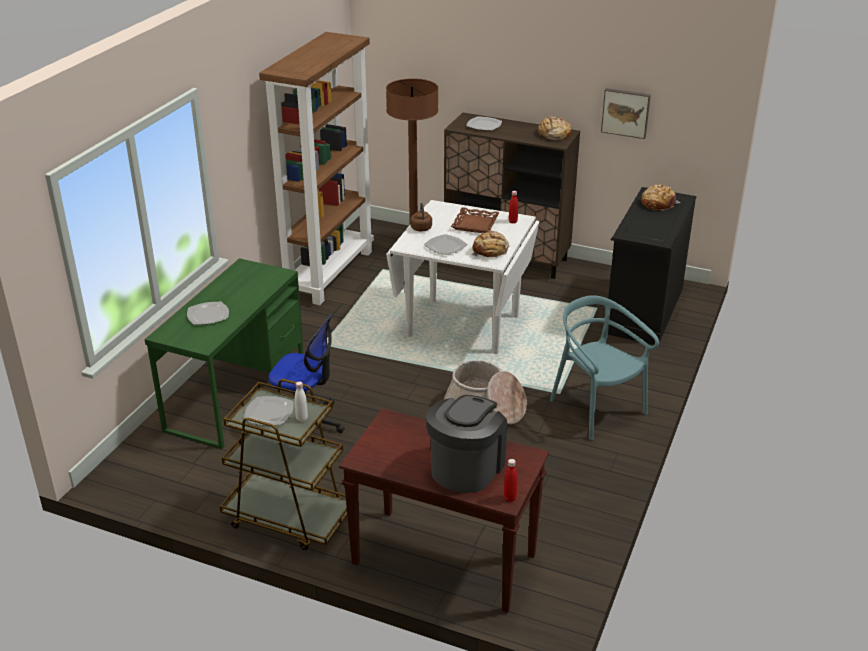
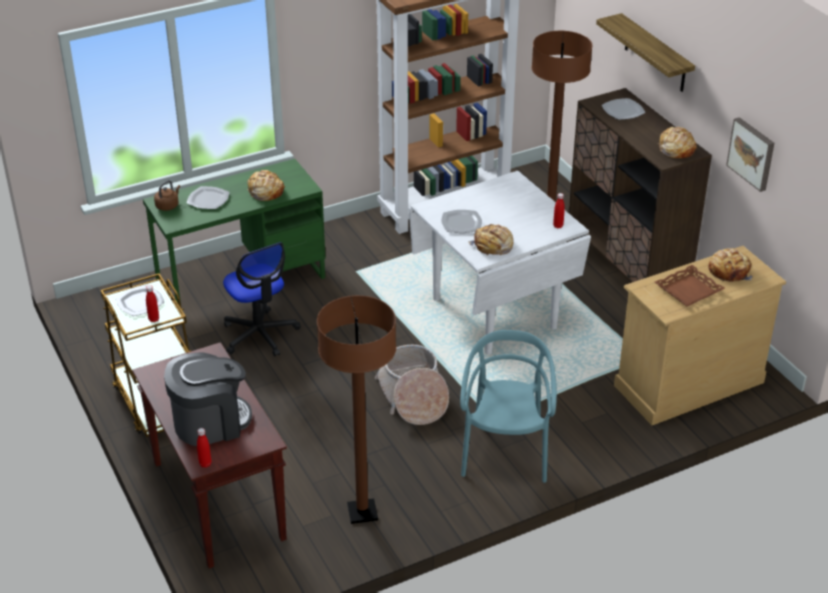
camera: 40 degrees right, 5 degrees up
(250, 289) = (265, 191): none -> bread
(302, 419) = (154, 319): white bottle -> red bottle
(421, 227) = (467, 195): brown kettle -> brown kettle (168, 205)
(474, 224) = (519, 213): brown tray -> brown tray (688, 290)
(494, 70) = (655, 54): none -> shelf
(560, 503) = (362, 512): none -> brown floor lamp
(643, 310) = (688, 384): black dresser -> beige dresser

